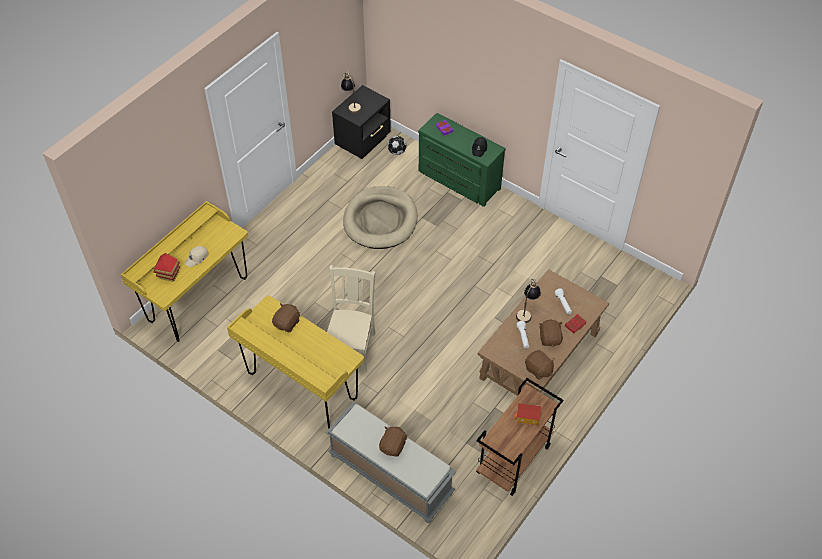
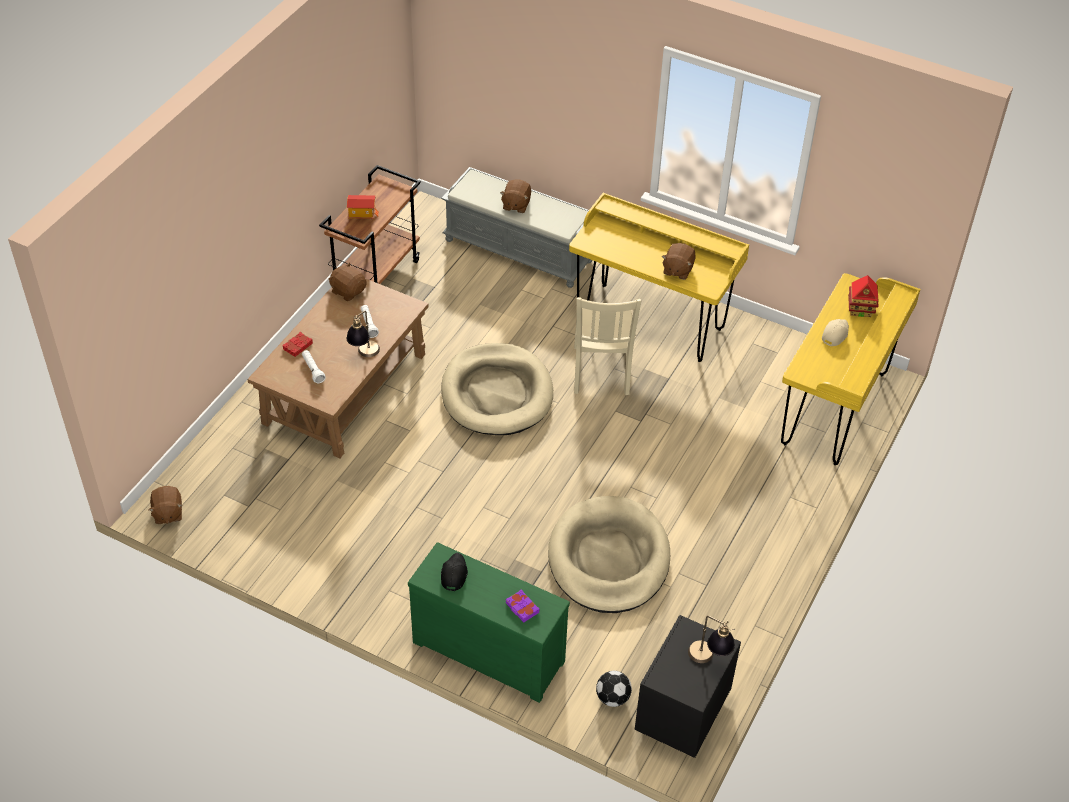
camera: 170 degrees right, 5 degrees down
(430, 339) = (496, 393): none -> beige dog bed
(550, 338) = (332, 327): brown plush toy -> brown plush toy (167, 513)

